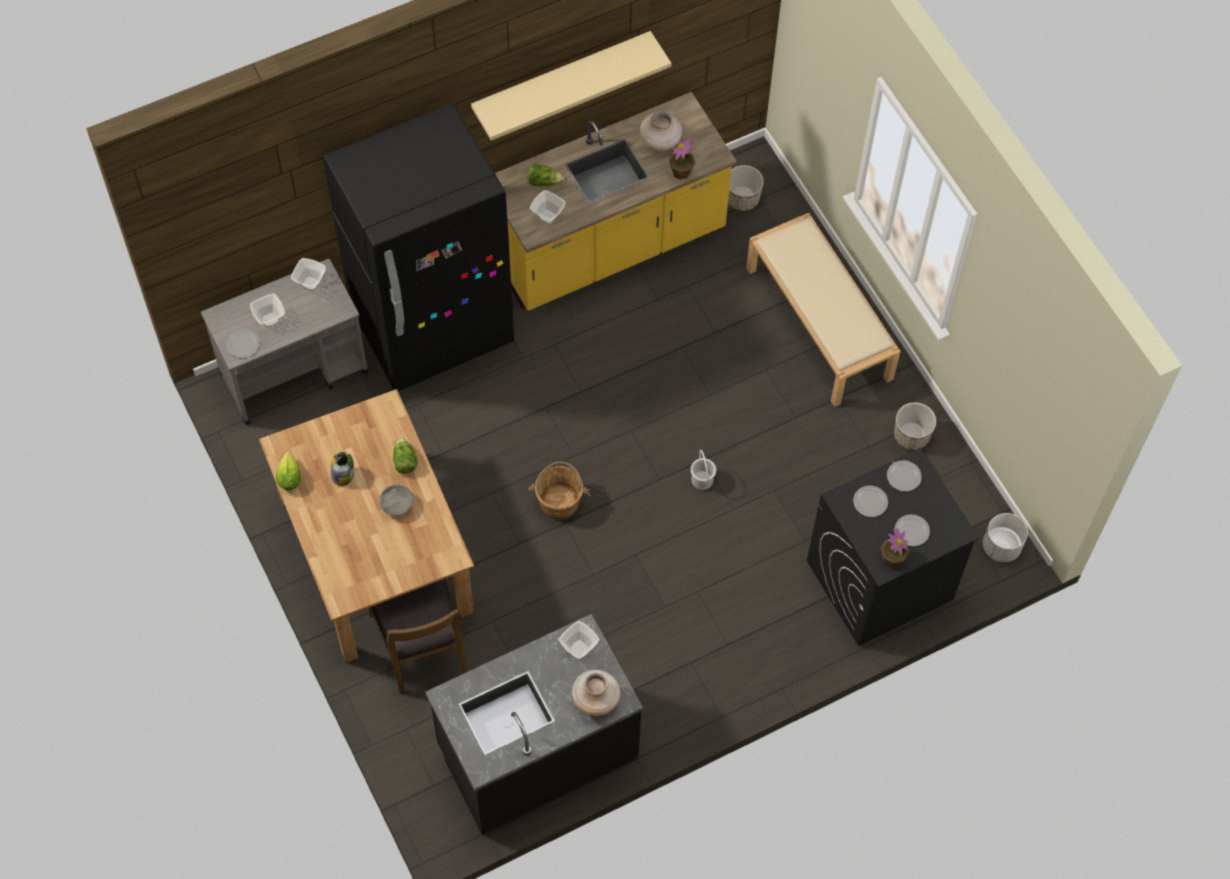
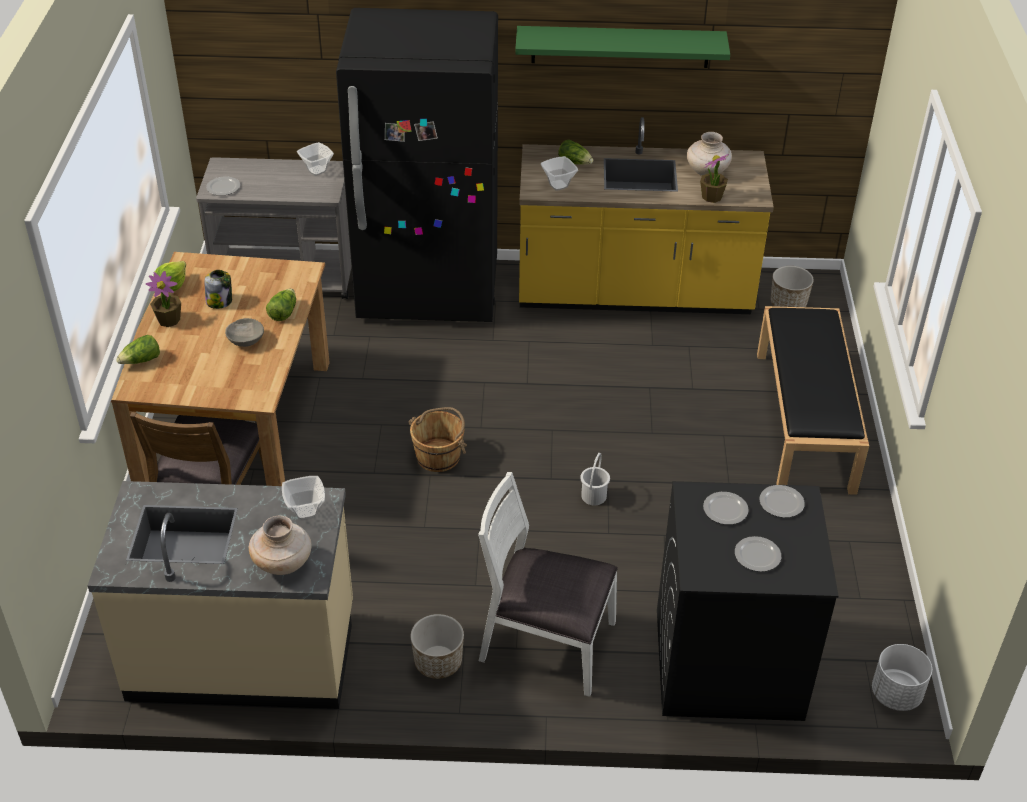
camera: 30 degrees right, 20 degrees down
(270, 320) = (261, 181): bowl -> none
(329, 568) = (141, 361): none -> lettuce
(537, 751) = (243, 652): black counter -> beige counter
(561, 78) = (620, 46): beige shelf -> green shelf
(746, 629) = (546, 643): none -> white chair
(820, 324) = (805, 421): beige bench -> black bench
(892, 558) = (715, 571): potted plant -> potted plant (169, 320)
(911, 436) = (848, 549): planter -> planter (438, 662)

